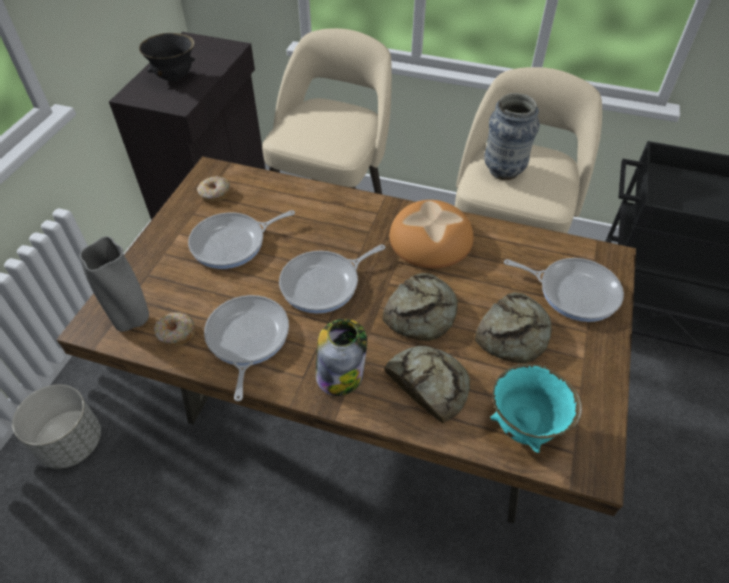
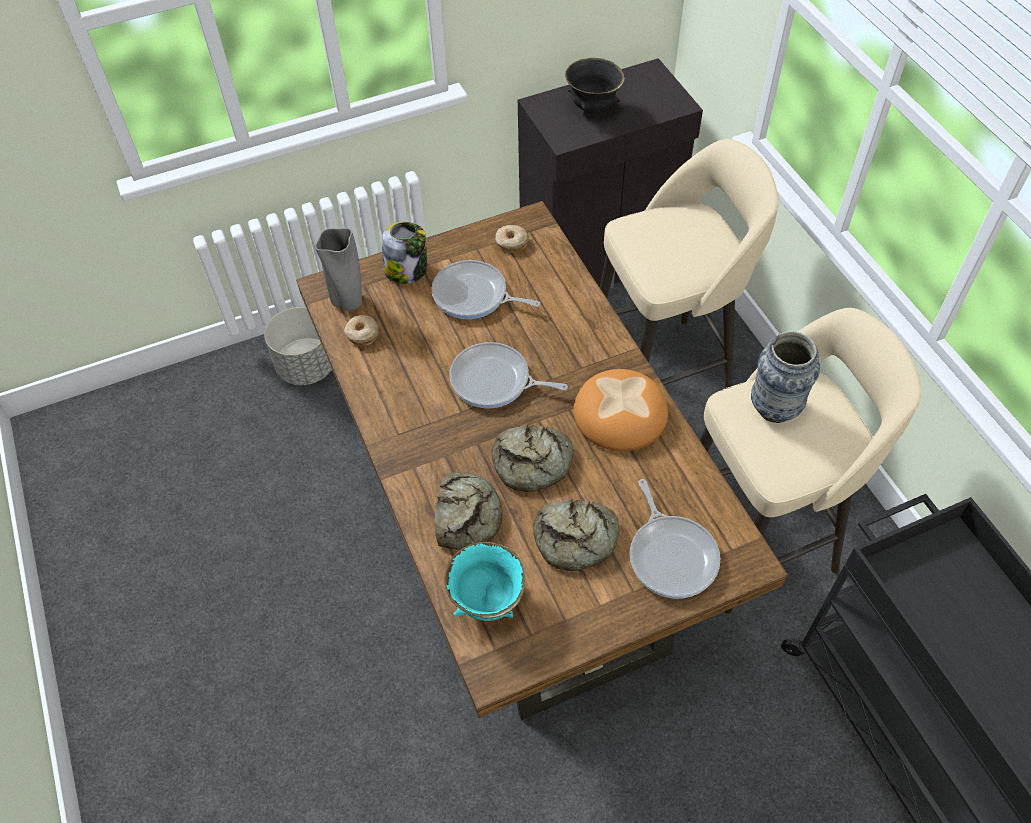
camera: 50 degrees right, 5 degrees up
(247, 339) = (397, 377): frying pan -> none
(340, 374) = (422, 454): jar -> jar (407, 270)

